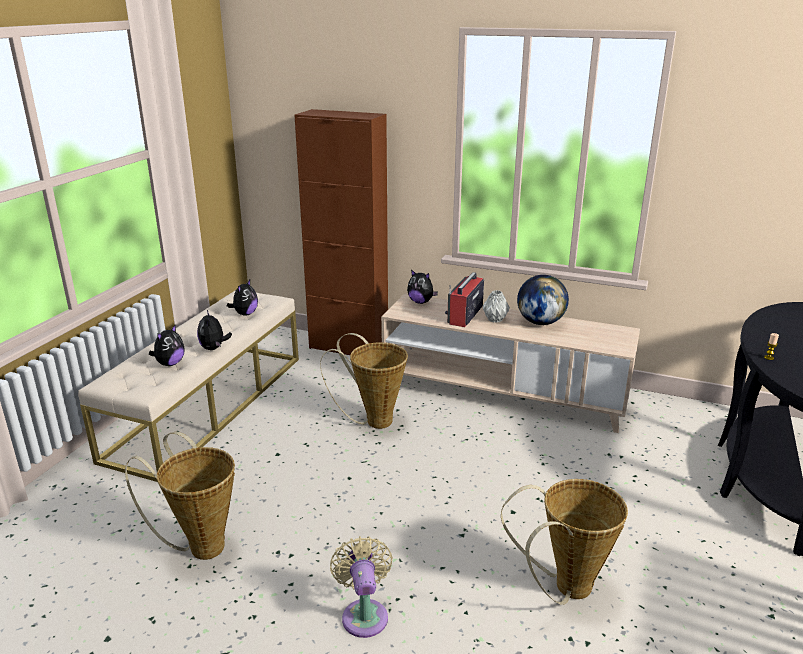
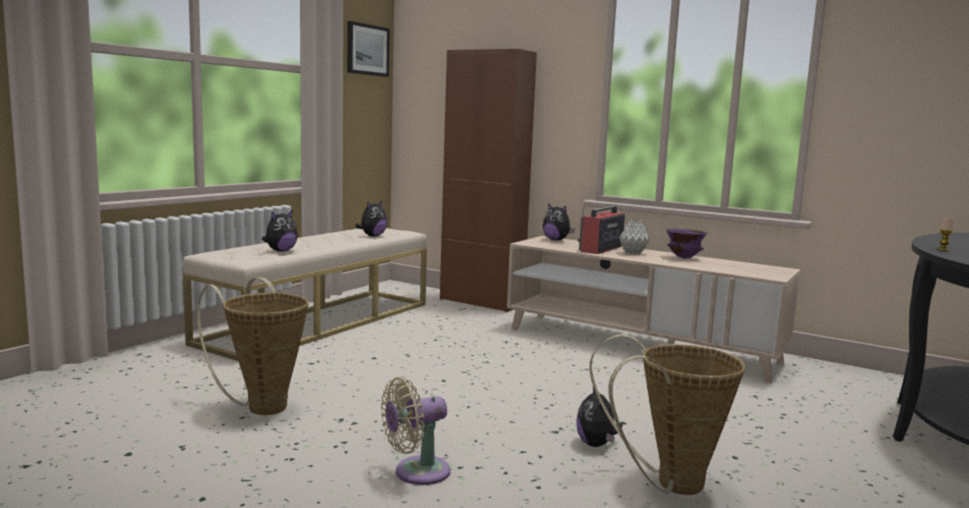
camera: 10 degrees right, 15 degrees down
(205, 108) = (367, 50): none -> picture
(214, 348) = (329, 247): plush toy -> plush toy (596, 444)
(364, 614) = (416, 473): beige fan -> beige fan turned 120 degrees counterclockwise
(373, 420) = (487, 347): basket -> none
(540, 322) = (683, 258): globe -> purple bowl

